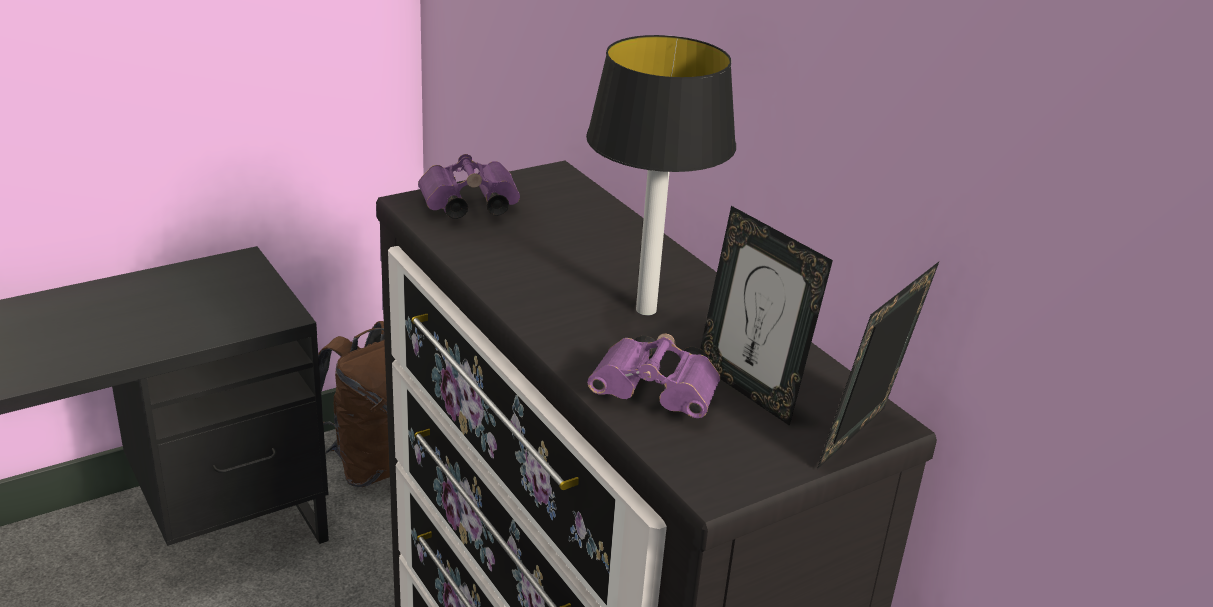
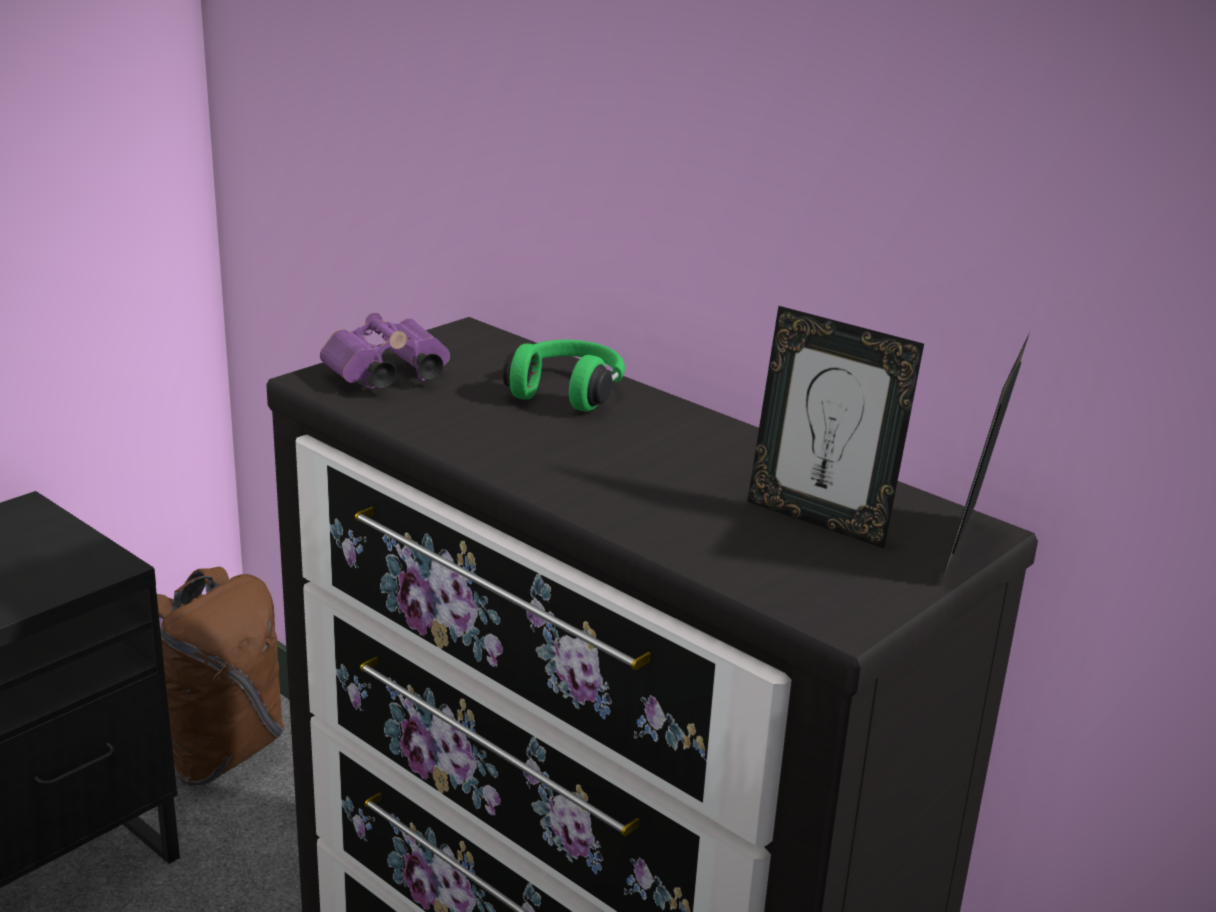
camera: 15 degrees left, 5 degrees down
(605, 240) = (567, 392): none -> green headphones
(644, 309) = (655, 456): table lamp -> none
(658, 396) = (726, 540): purple binoculars -> none

